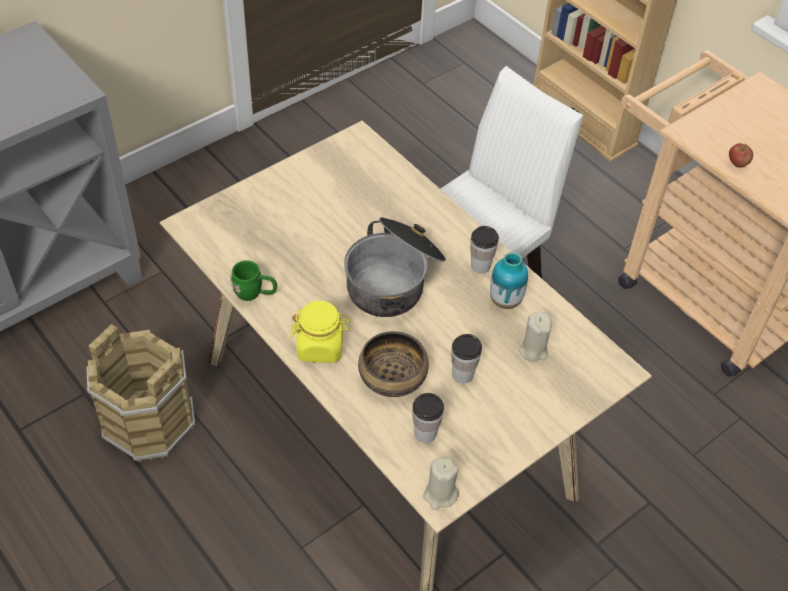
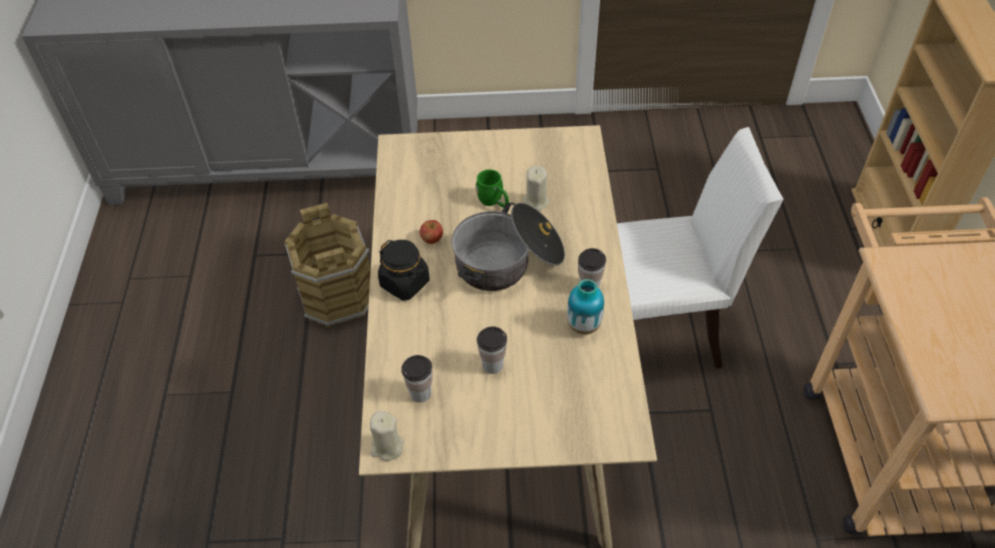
camera: 40 degrees right, 0 degrees up
(255, 293) = (395, 219): green mug -> green mug (494, 202)
(320, 346) = (405, 283): yellow jar -> black jar
(392, 378) = (435, 336): bowl -> none
(532, 349) = (569, 378): beige candle -> beige candle (535, 201)
(737, 163) = (913, 314): apple -> apple (432, 239)

